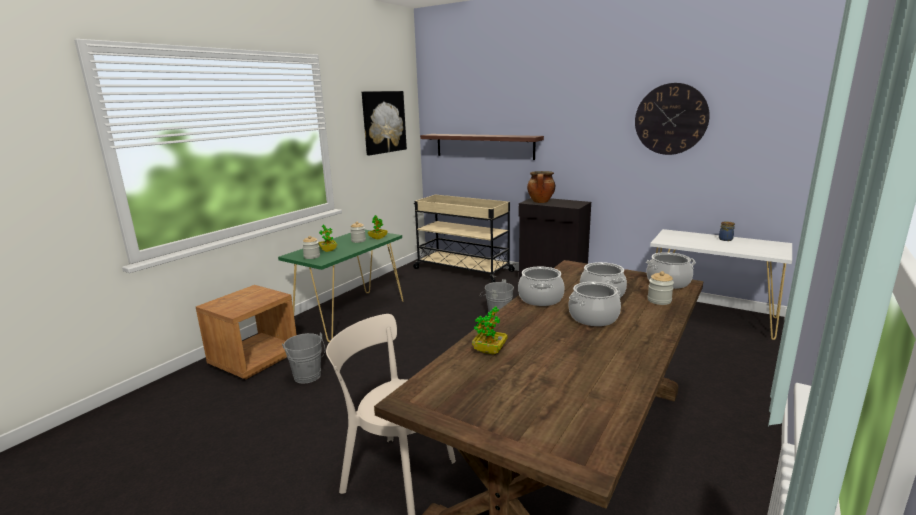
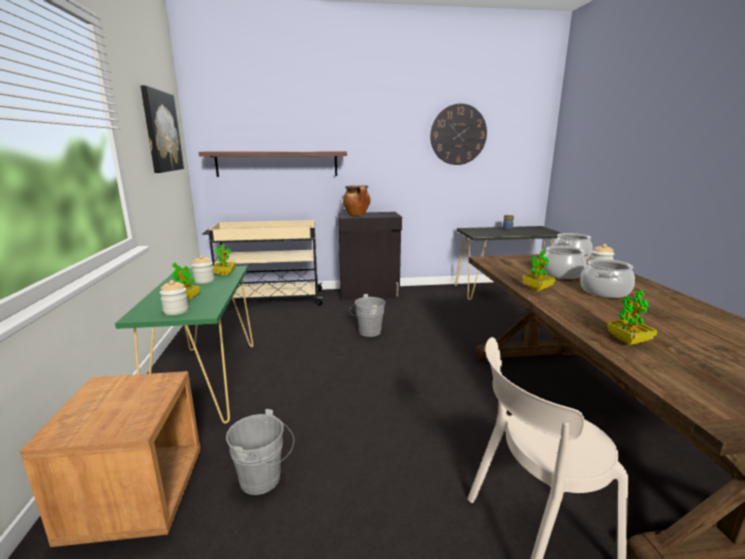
camera: 40 degrees left, 0 degrees up
(540, 299) = (537, 288): cooking pot -> potted plant
(710, 316) = (504, 290): white console table -> black console table

